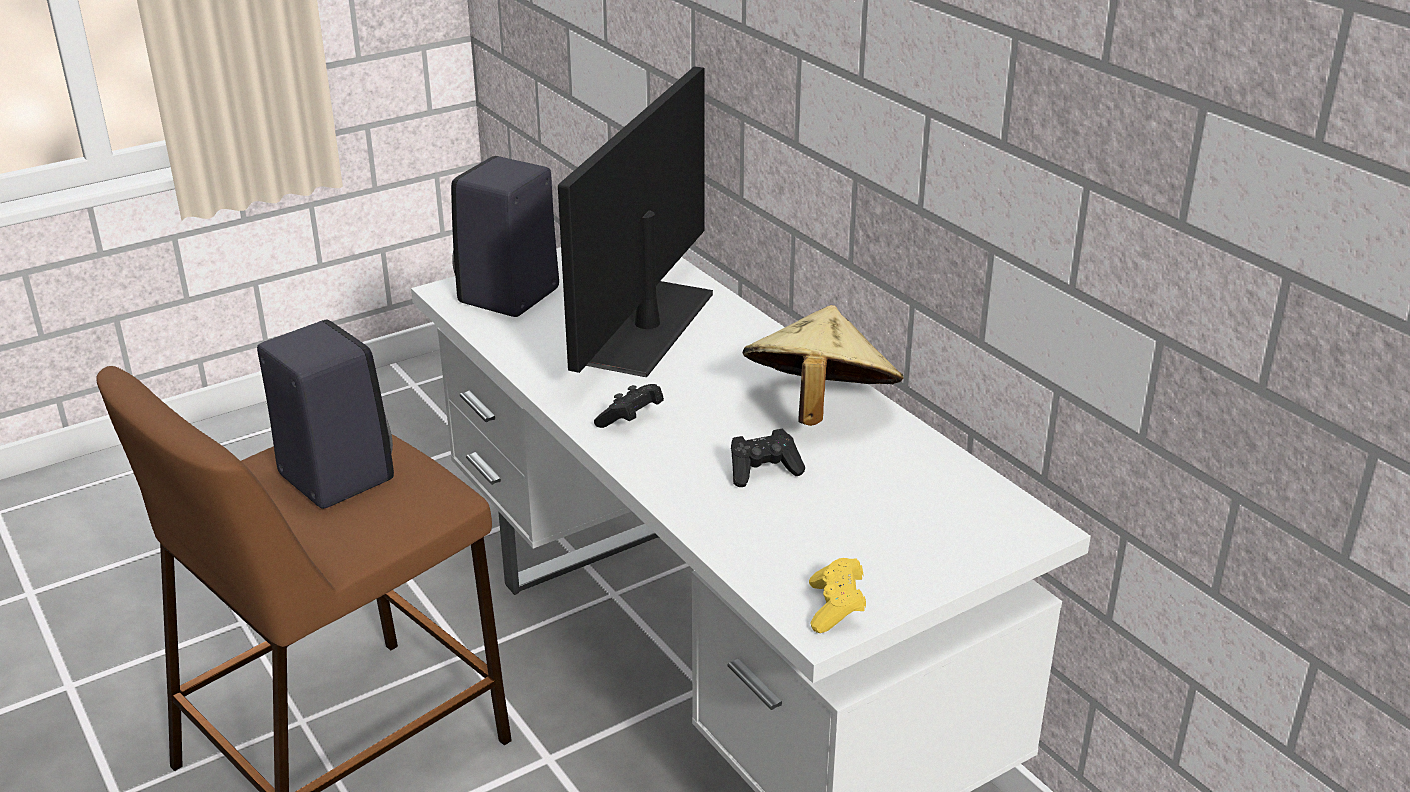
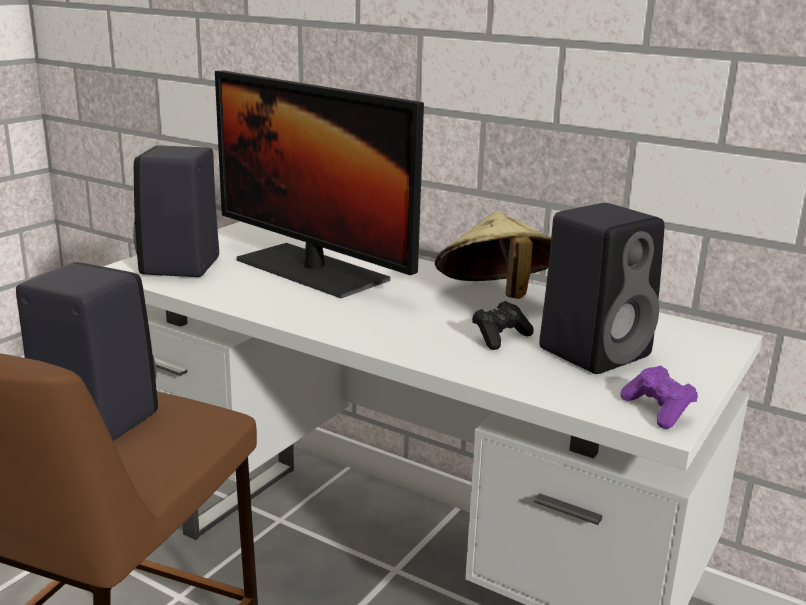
camera: 25 degrees left, 10 degrees down
(631, 419) = (361, 323): black game controller -> none
(643, 326) = (311, 270): monitor -> monitor turned 45 degrees counterclockwise
(836, 608) = (658, 410): yellow game controller -> purple game controller
(853, 514) = (596, 351): none -> black speaker

